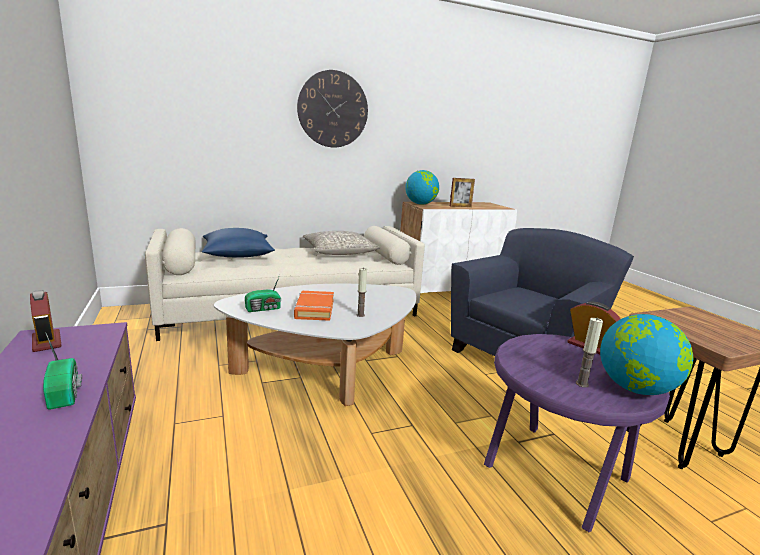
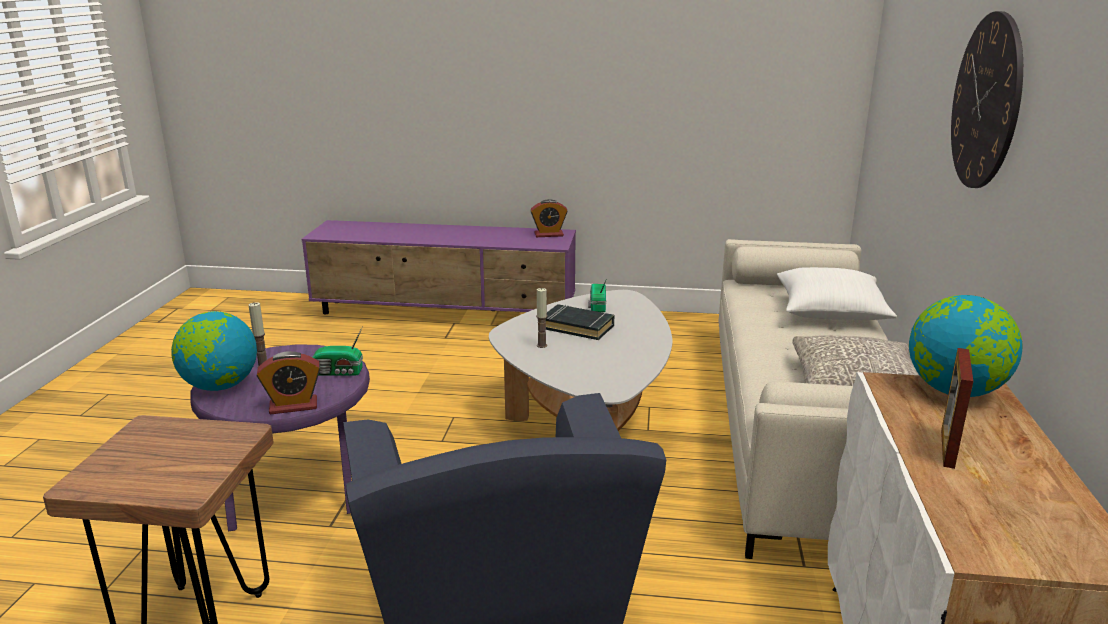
camera: 120 degrees right, 5 degrees up
(66, 392) = (472, 240): radio -> radio (339, 372)
(237, 255) = (830, 312): blue pillow -> white pillow
(314, 309) = (577, 327): orange book -> black book

